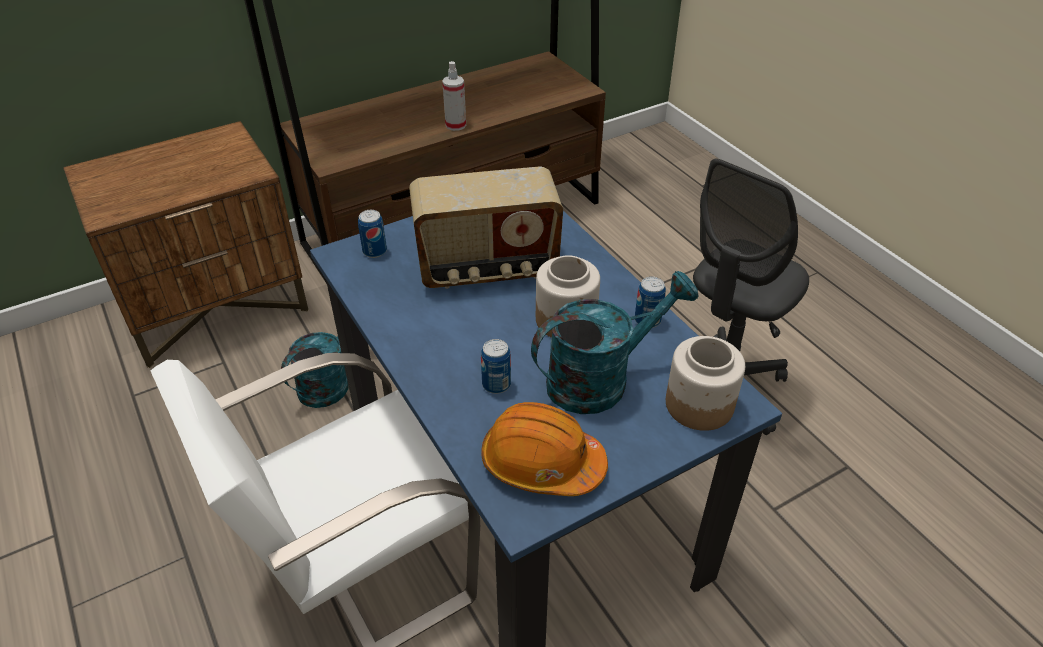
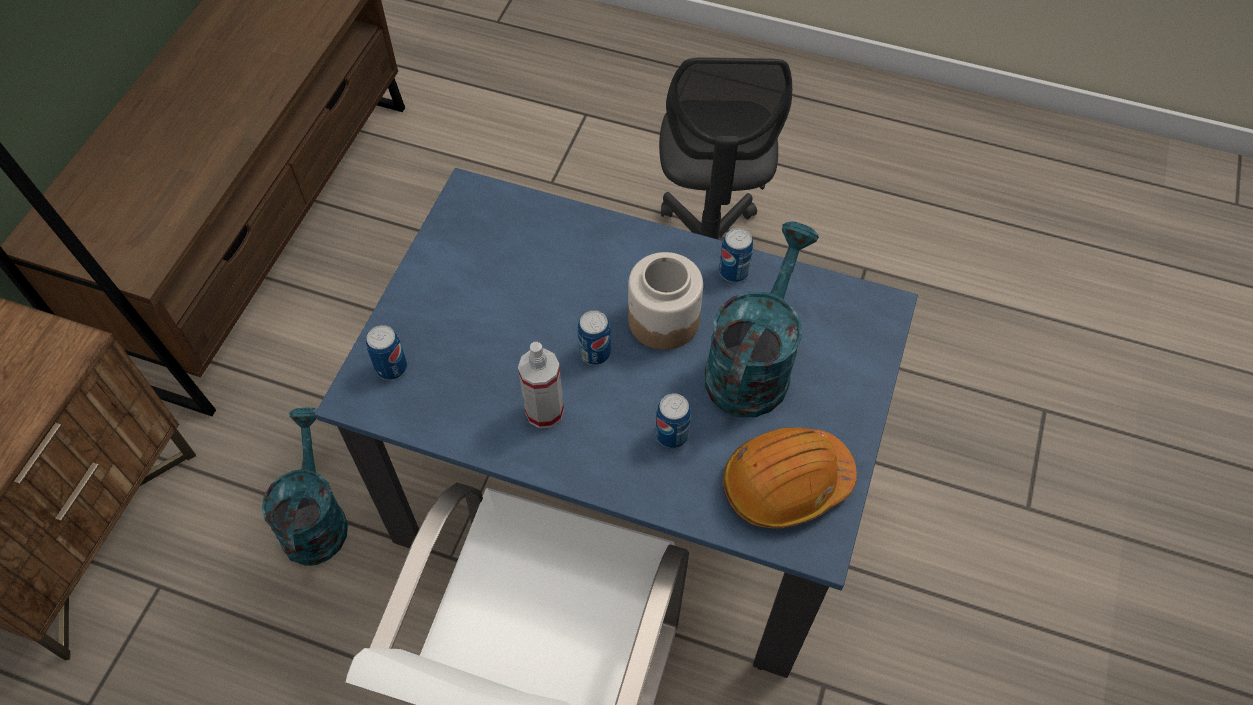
camera: 40 degrees left, 15 degrees up
(455, 125) = (244, 123): spray bottle -> spray bottle (544, 411)
(487, 269) = (532, 311): radio -> none
(500, 311) = (595, 353): none -> can
(698, 405) = (851, 332): jar -> none

